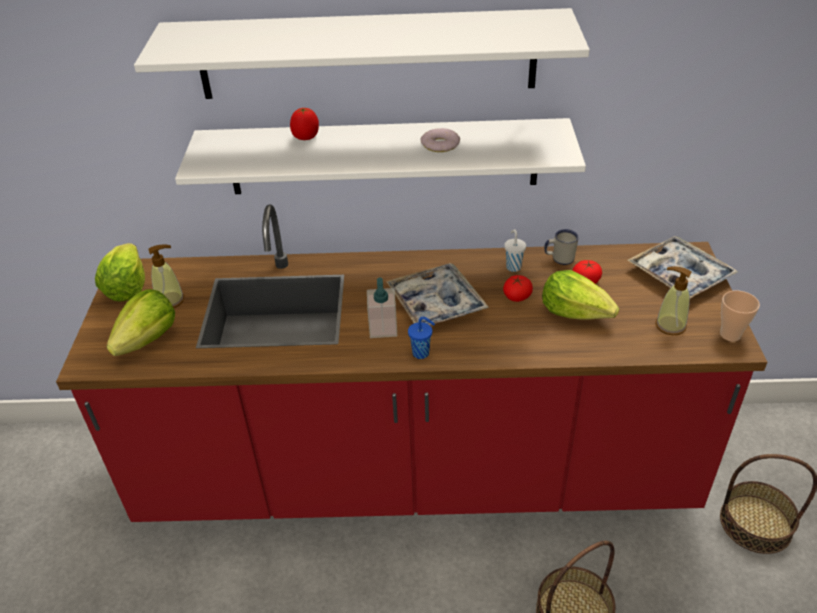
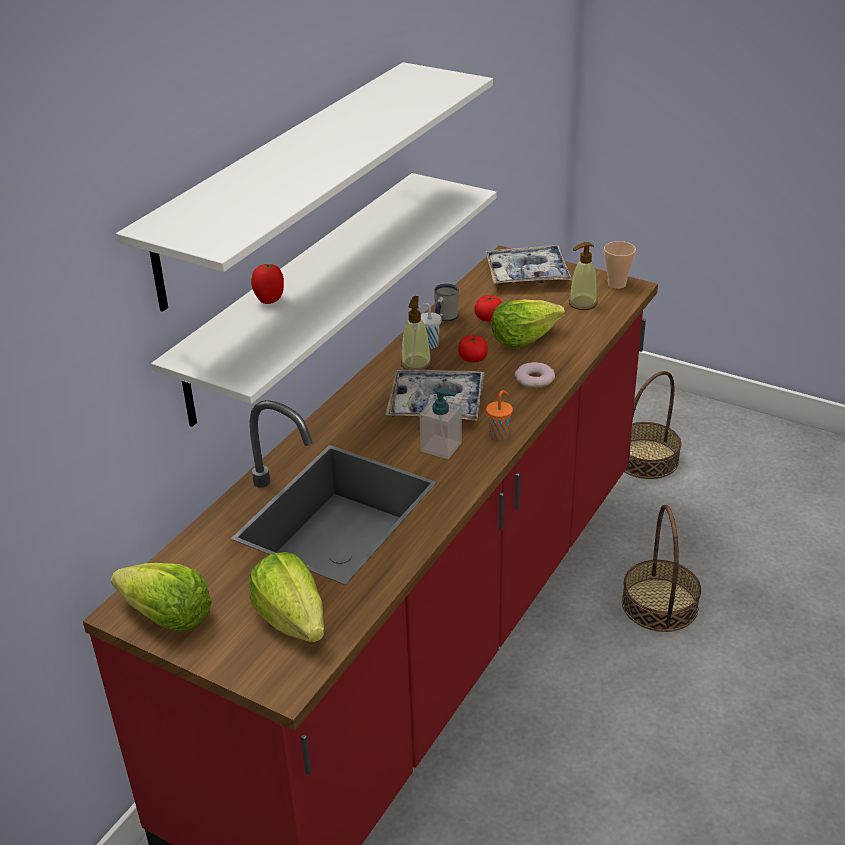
camera: 60 degrees left, 5 degrees down
(170, 300) = (235, 585): soap dispenser -> soap dispenser (416, 364)
(422, 353) = (499, 436): blue cup -> orange cup
(440, 144) = (380, 238): donut -> donut (534, 379)

